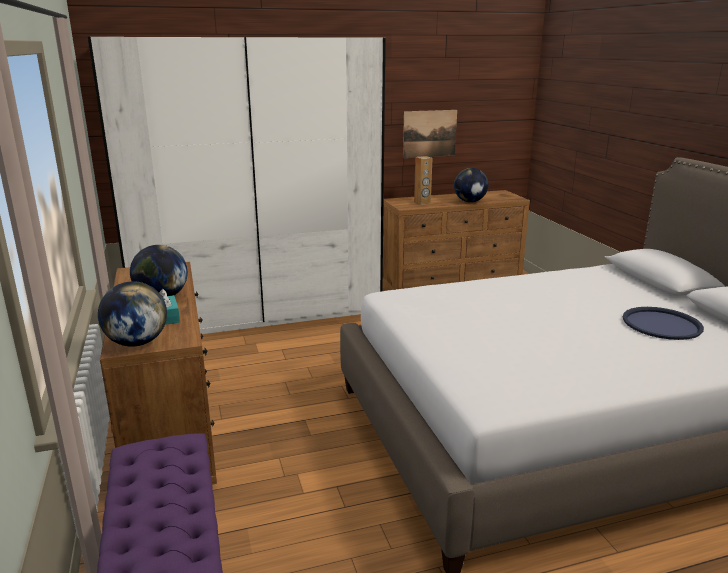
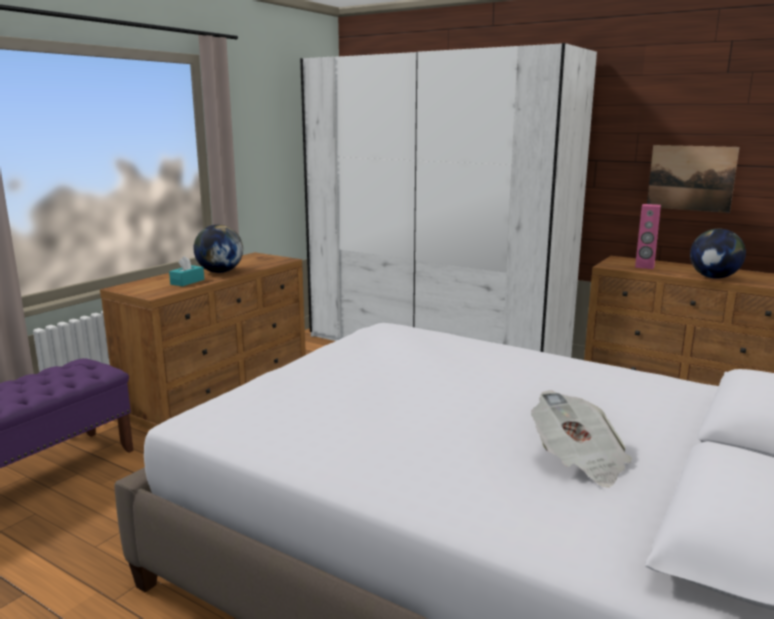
camera: 50 degrees right, 5 degrees down
(137, 343) = (134, 288): globe -> none
(422, 203) = (644, 266): brown speaker -> pink speaker
(661, 324) = (579, 461): blue tray -> newspaper

